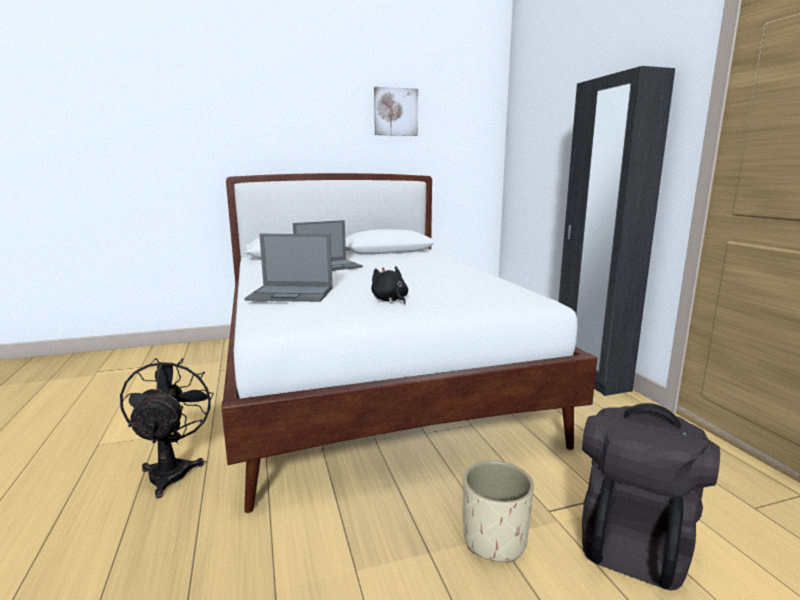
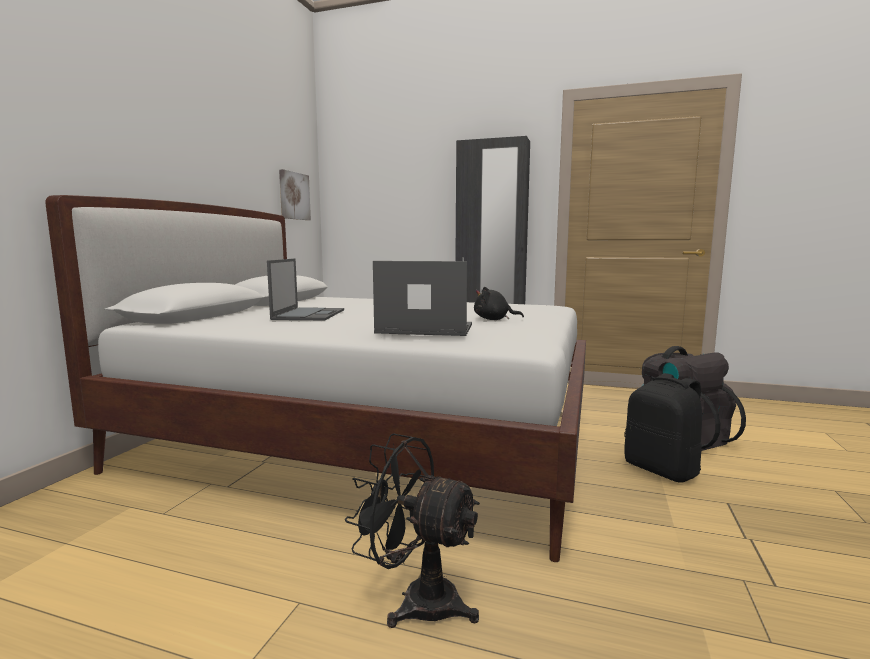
camera: 55 degrees left, 5 degrees down
(292, 294) = (424, 329): laptop -> laptop turned 120 degrees counterclockwise
(395, 112) = (240, 137): picture -> picture (293, 196)
(495, 540) = (662, 470): beige planter -> black backpack

